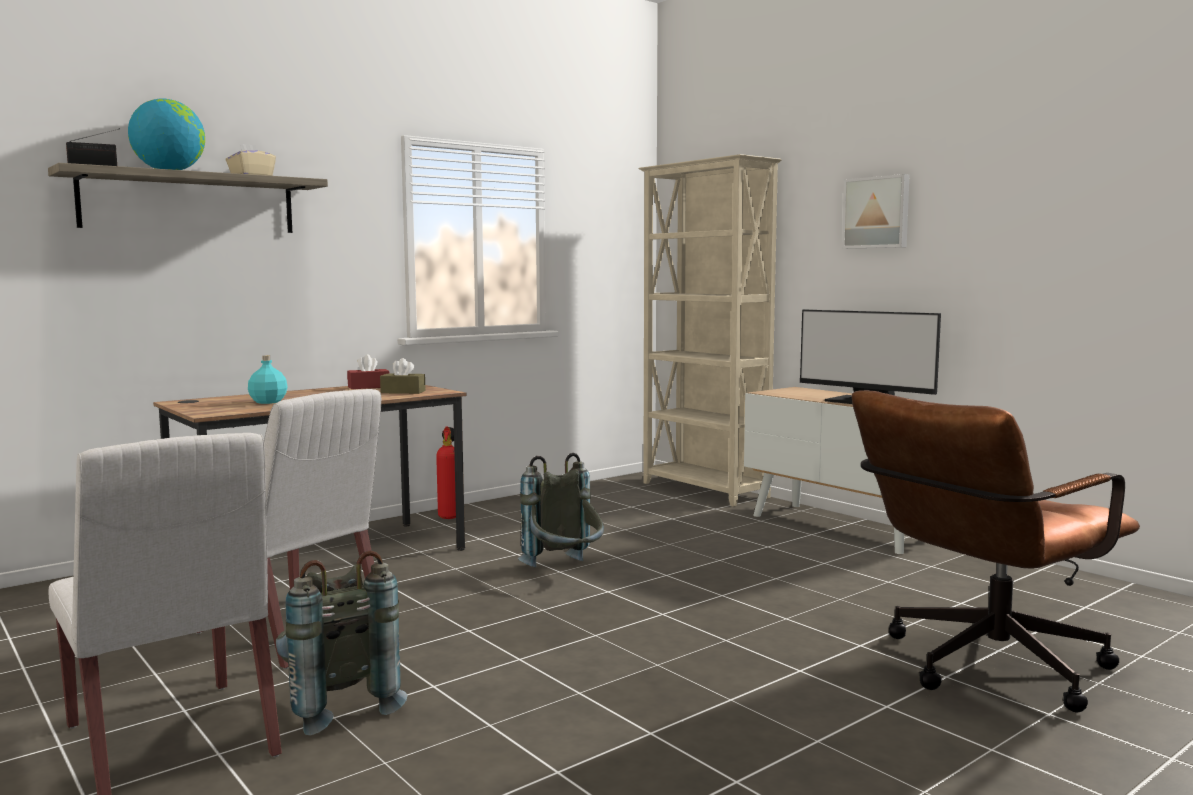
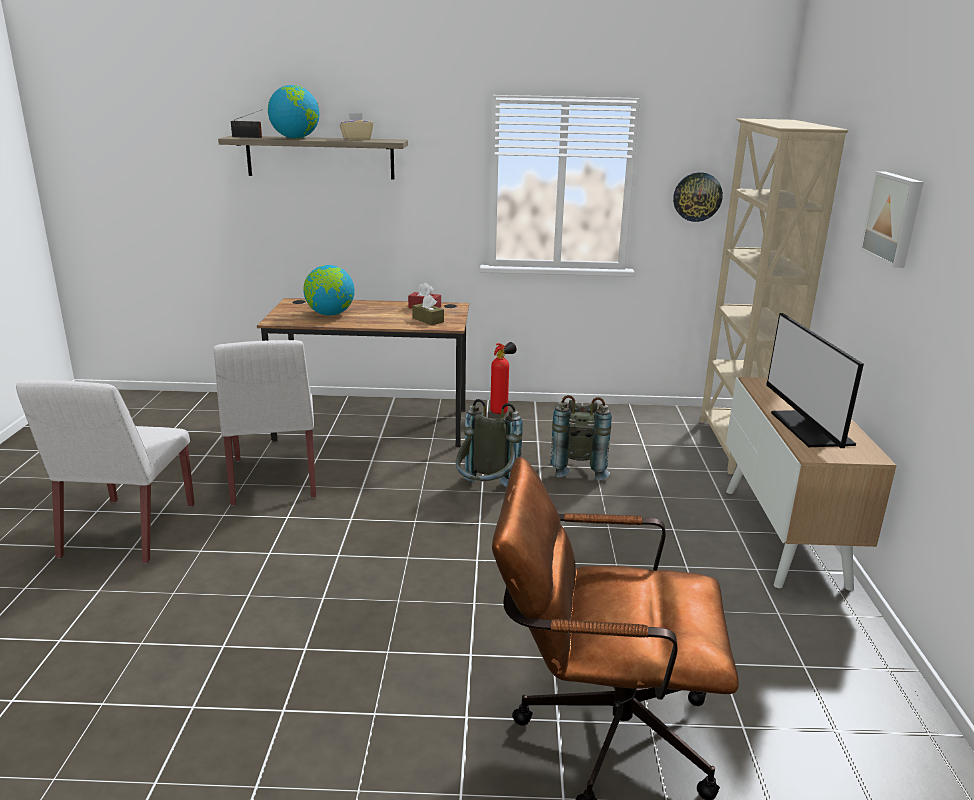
camera: 40 degrees right, 15 degrees up
(268, 402) = (330, 314): turquoise bottle -> globe
(336, 706) = (212, 543): grey backpack -> grey backpack (578, 467)
(599, 250) = (697, 197): none -> wall clock

